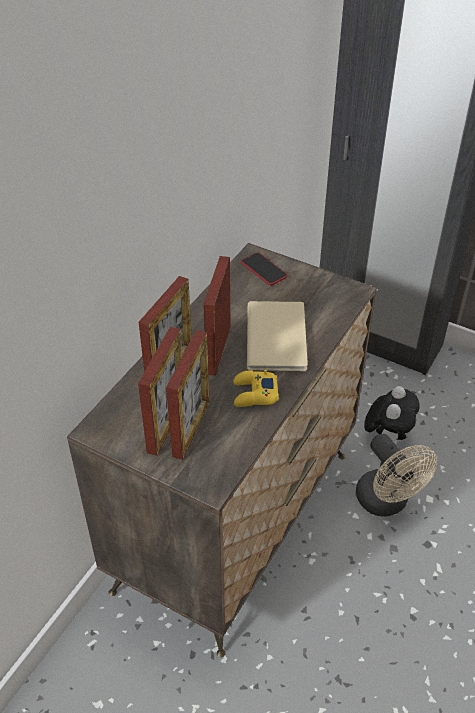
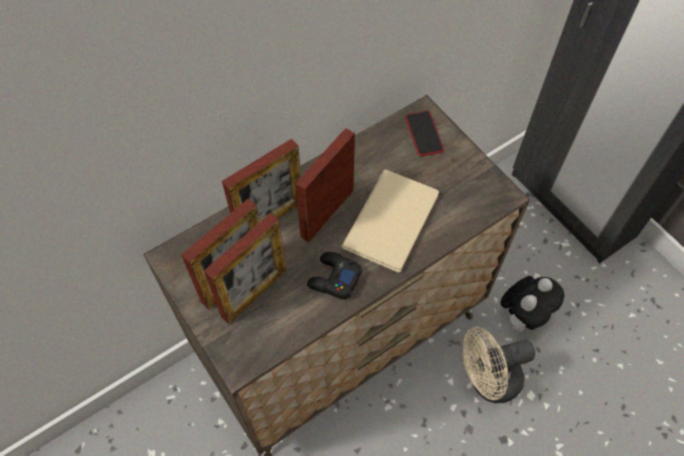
camera: 25 degrees right, 15 degrees up
(254, 394) = (334, 279): yellow game controller -> black game controller
(387, 503) = (487, 381): beige fan -> beige fan turned 75 degrees clockwise

